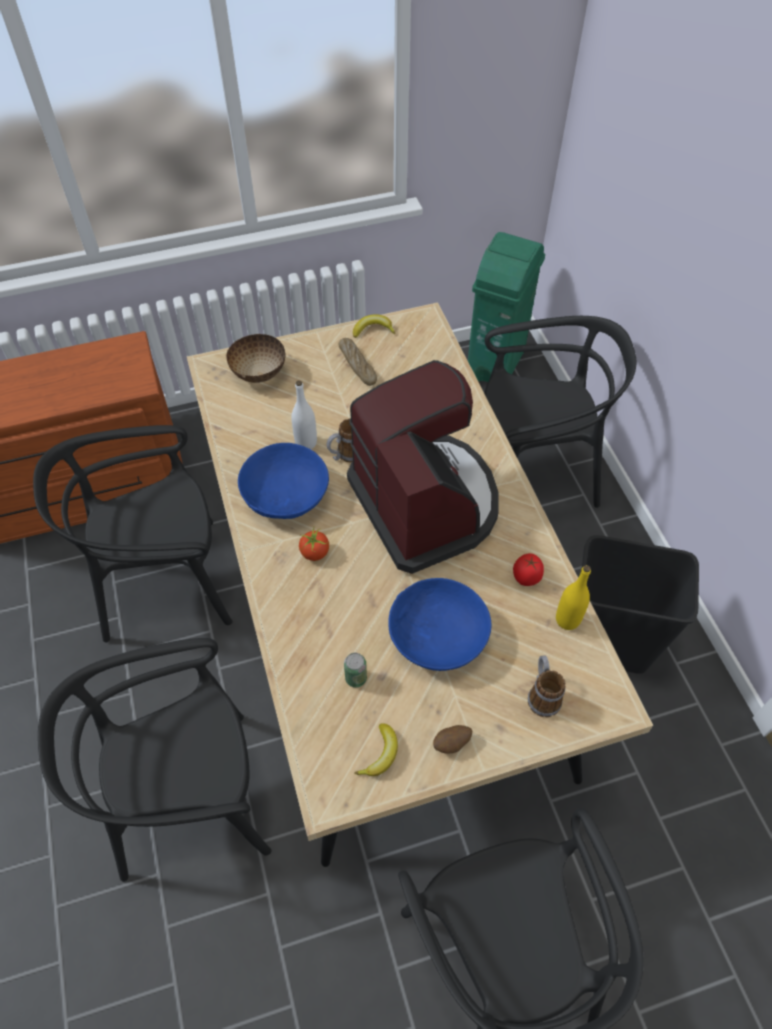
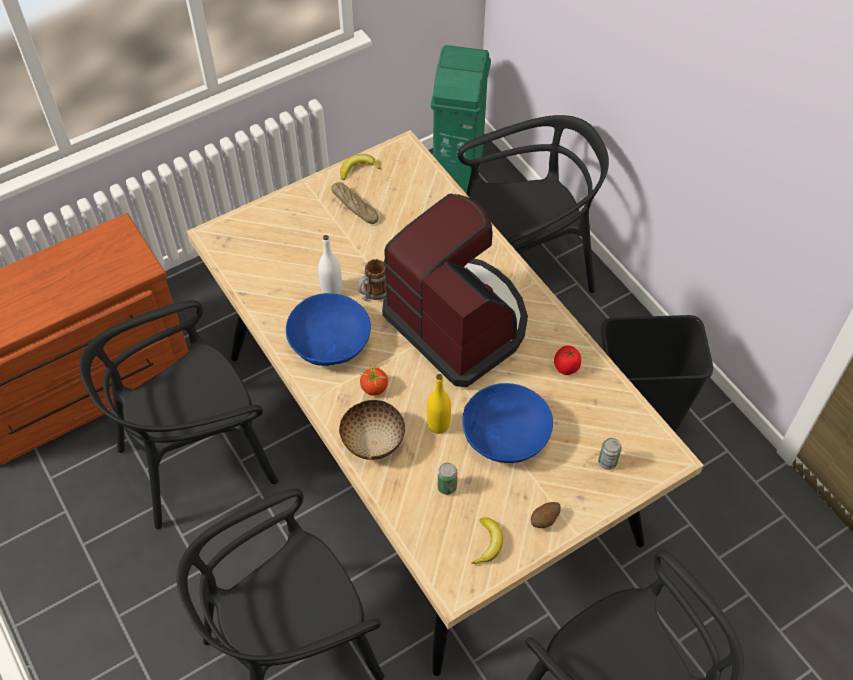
camera: 15 degrees left, 0 degrees up
(258, 373) = (263, 233): bowl -> bowl (372, 442)
(542, 694) = (607, 462): mug -> can
(567, 620) = (611, 395): yellow bottle -> yellow bottle (438, 425)

